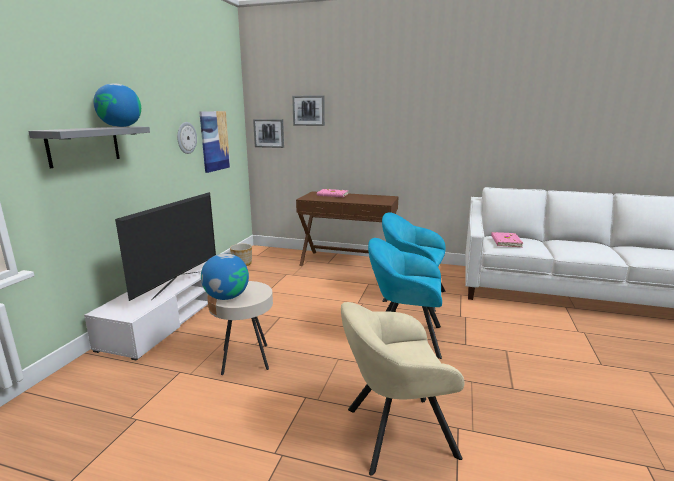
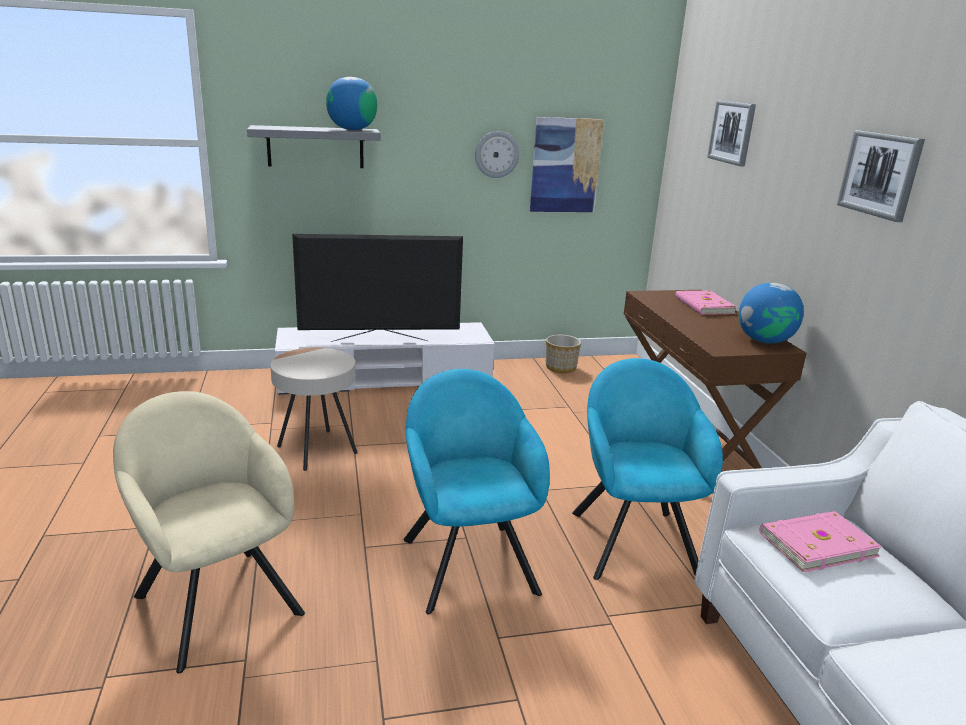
camera: 60 degrees right, 5 degrees up
(227, 297) = (296, 359): globe -> globe (764, 341)
(269, 133) = (683, 166): picture -> picture (880, 174)

